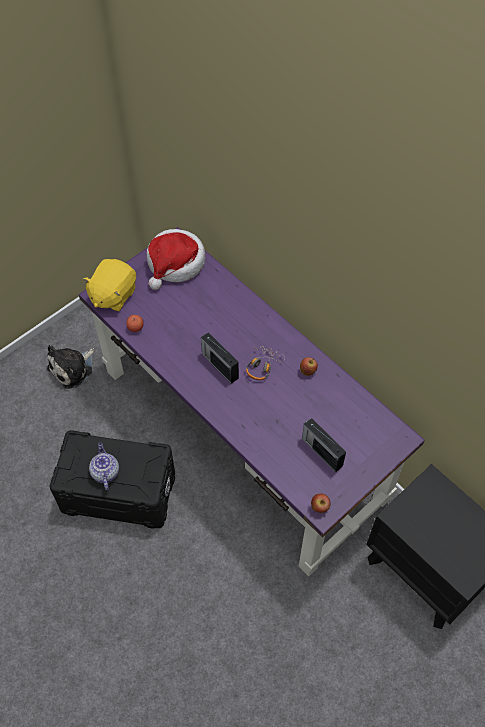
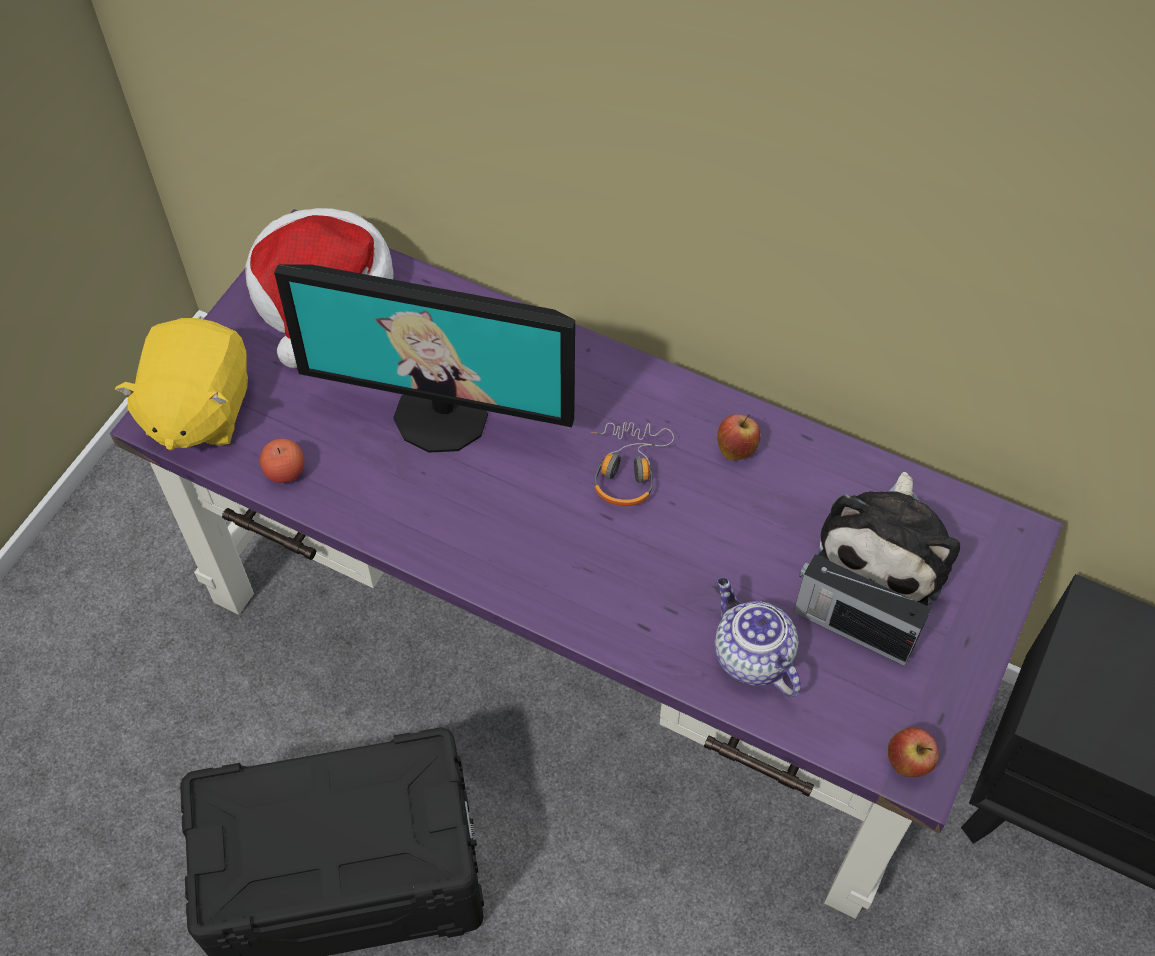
camera: 20 degrees left, 0 degrees up
(73, 368) = (128, 619): plush toy -> plush toy (887, 549)
(105, 472) = (315, 846): teapot -> teapot (750, 655)
(201, 324) = (442, 415): none -> monitor
(219, 365) = (526, 499): radio -> none

